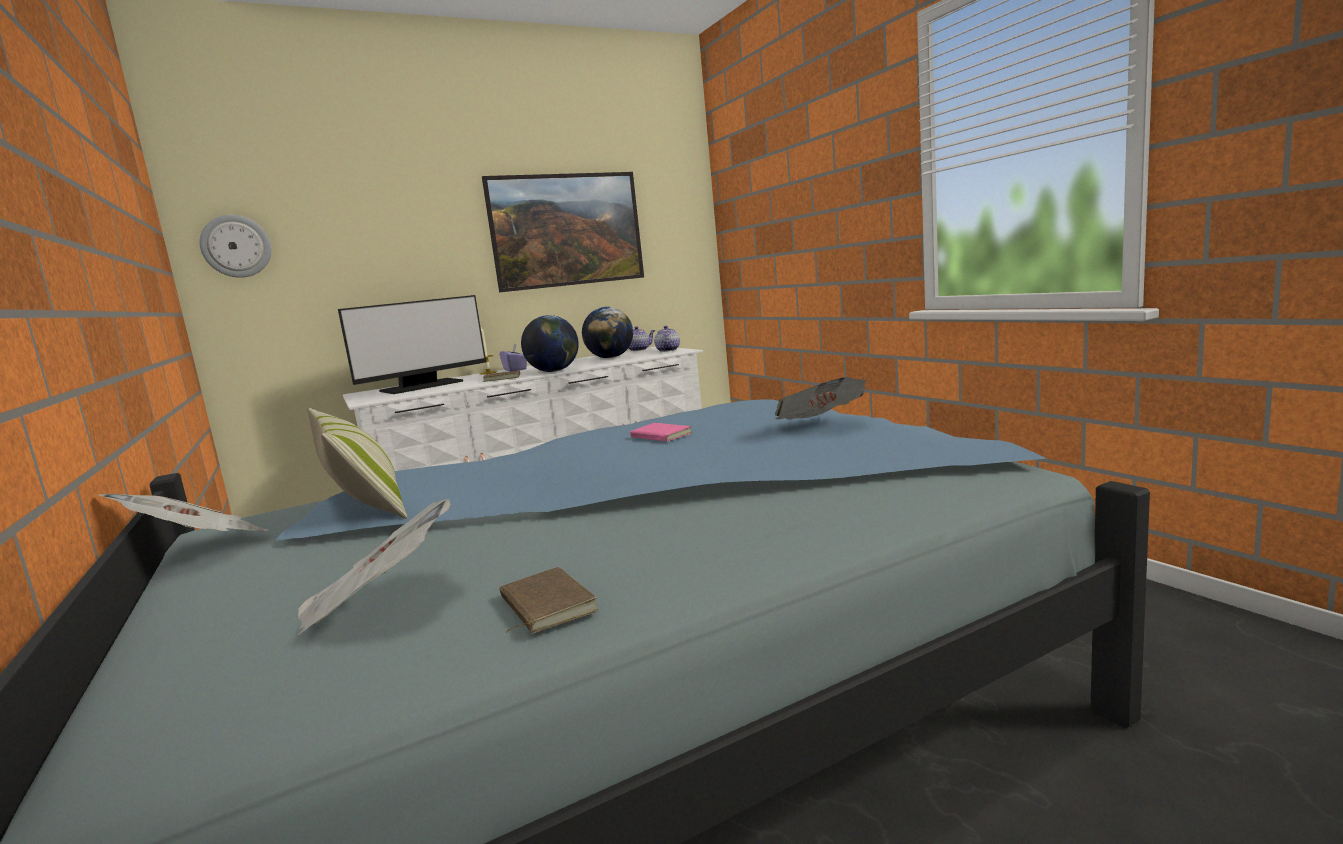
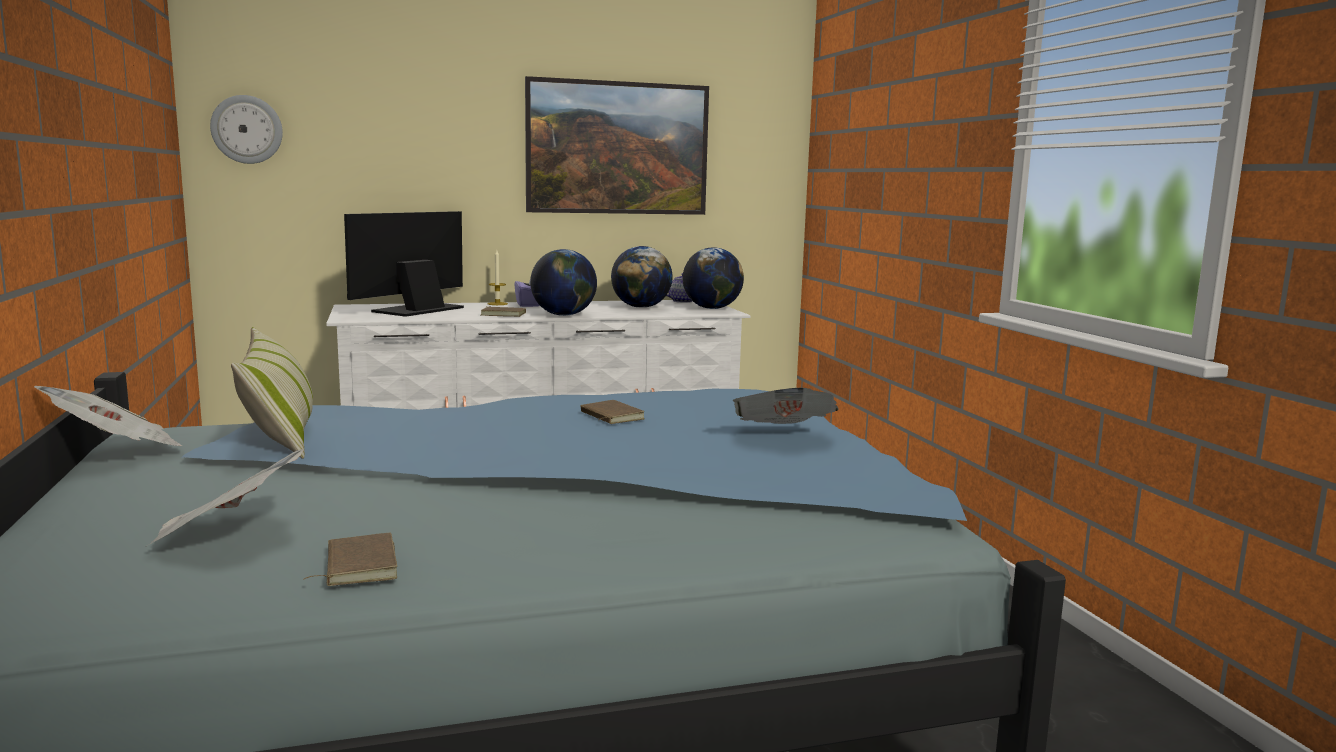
camera: 10 degrees right, 0 degrees up
(422, 386) = (417, 309): monitor -> monitor turned 150 degrees clockwise
(659, 436) = (610, 416): pink book -> brown book
(667, 350) = (711, 308): teapot -> globe

